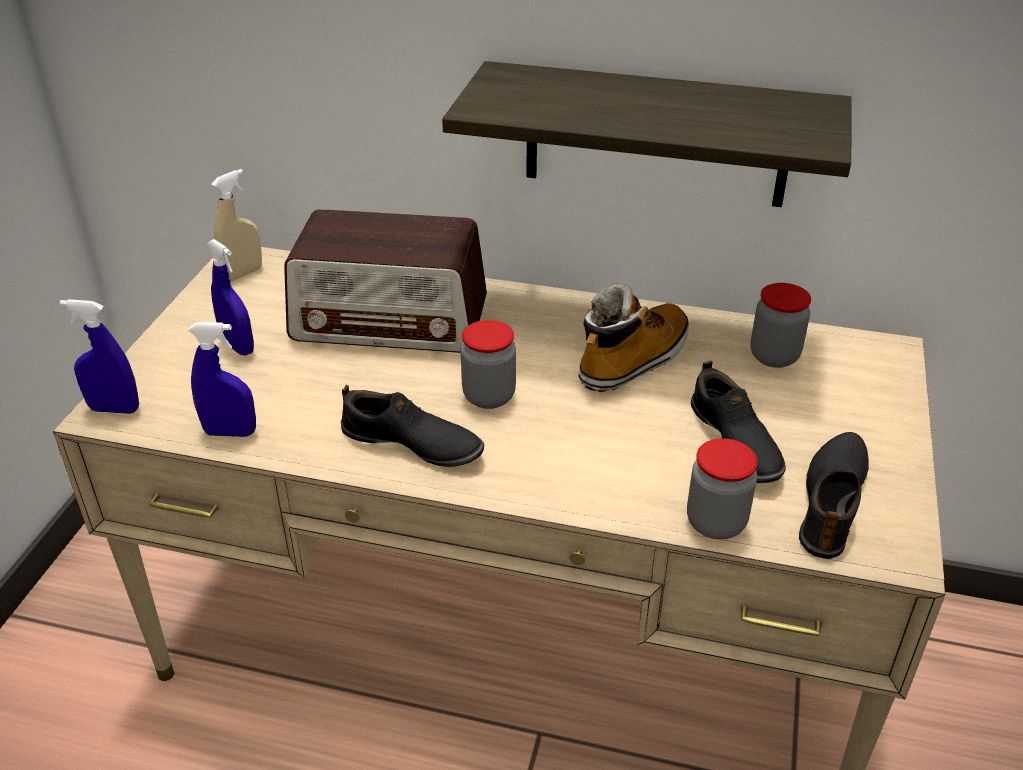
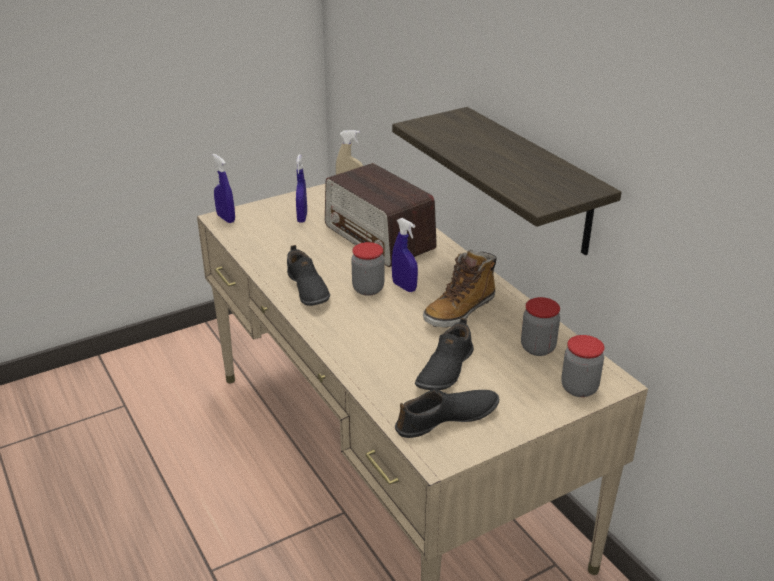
camera: 45 degrees right, 5 degrees down
(230, 432) = (250, 248): blue spray bottle -> blue spray bottle (404, 287)
(633, 361) = (459, 311): boot -> boot turned 135 degrees clockwise
(716, 523) = (377, 391): jar -> jar (579, 388)

